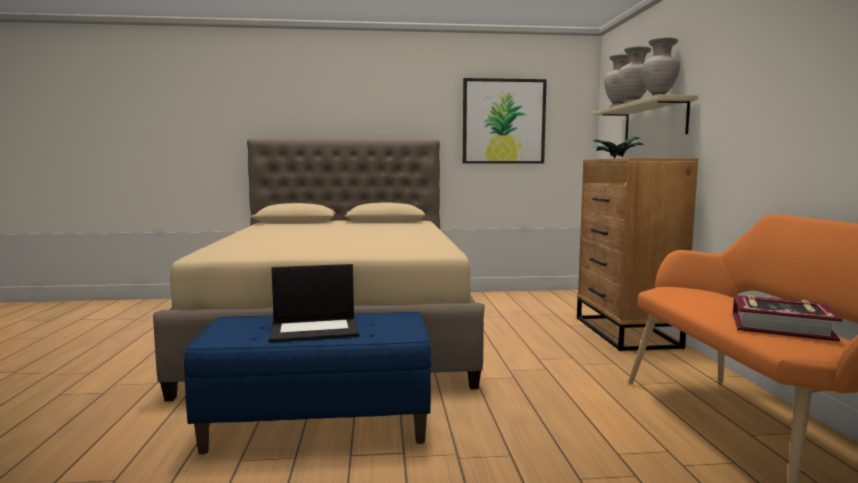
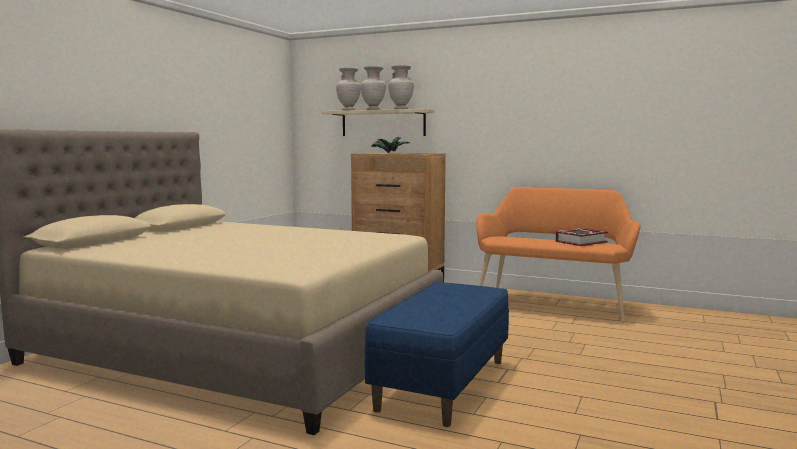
camera: 60 degrees left, 0 degrees up
(315, 330) = (450, 304): laptop -> none
(503, 121) = (235, 114): picture -> none

